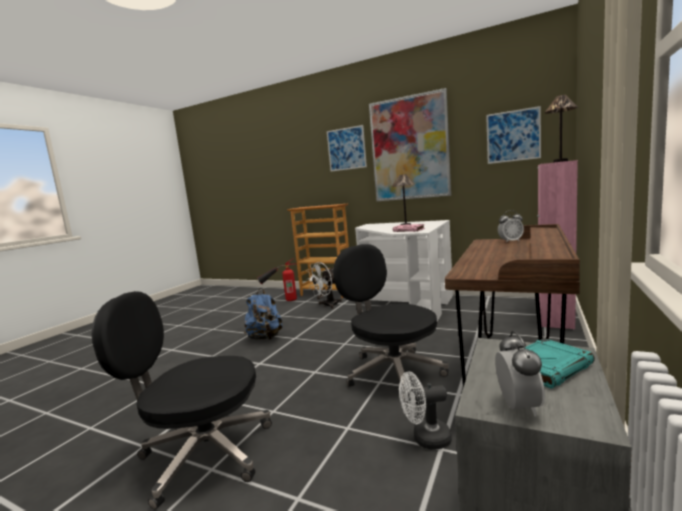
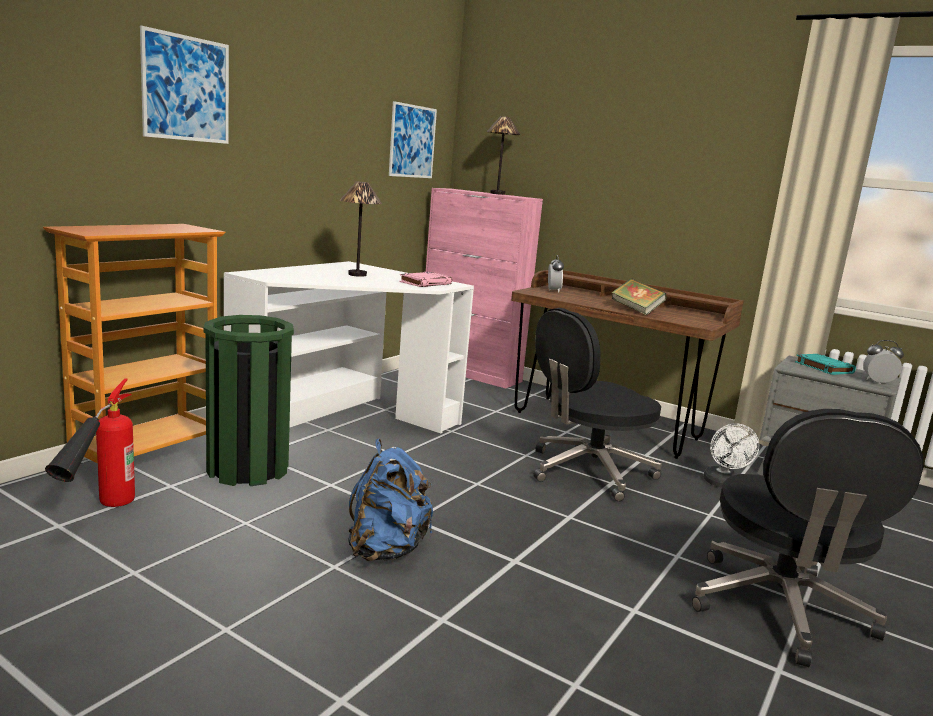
camera: 85 degrees left, 5 degrees up
(327, 305) = (248, 469): white fan -> green trash can
(409, 148) = (302, 125): picture -> none
(481, 258) = (636, 310): none -> book

